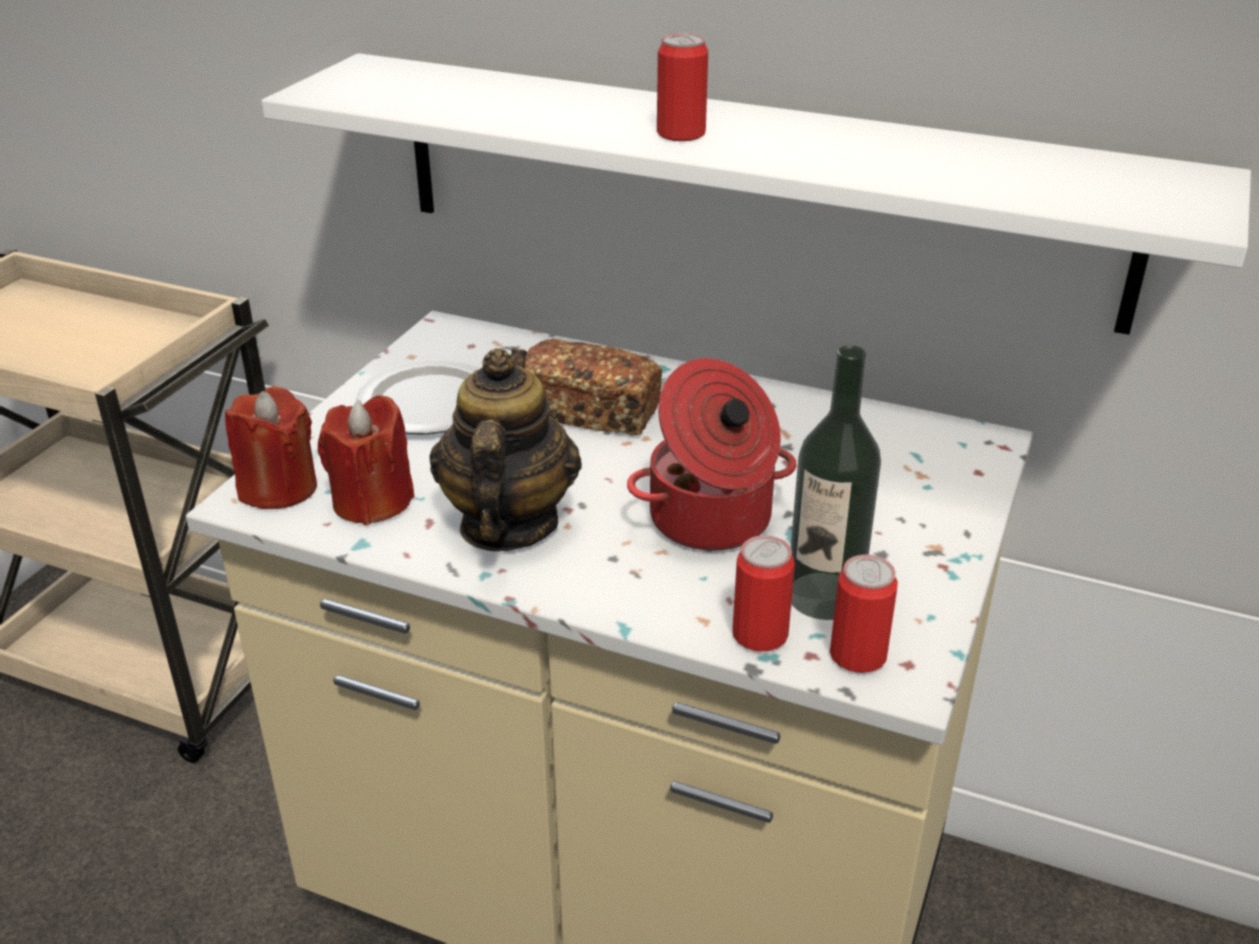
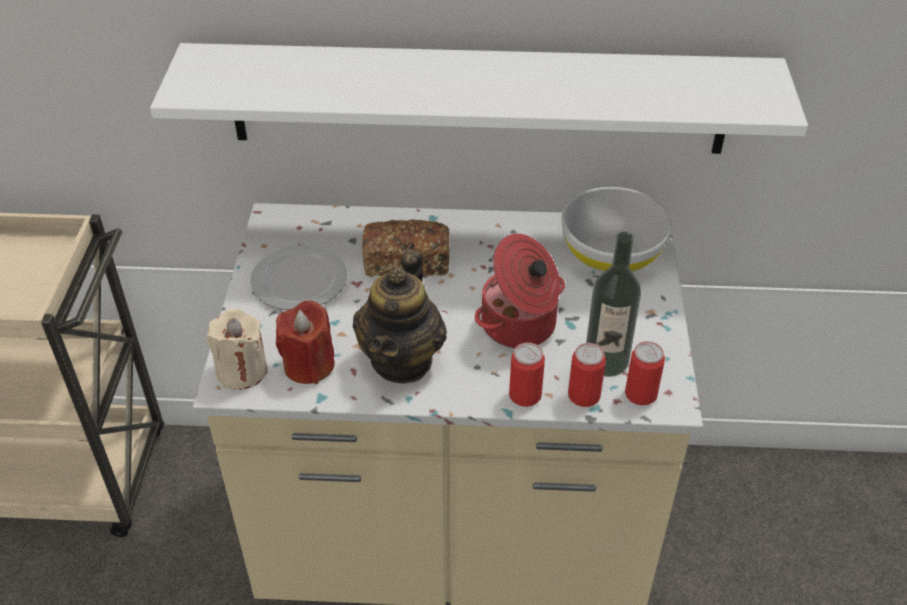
camera: 20 degrees left, 10 degrees up
(278, 488) = (242, 371): red candle -> beige candle
(507, 525) = (402, 360): teapot -> teapot turned 150 degrees counterclockwise
(681, 133) = (454, 89): can -> can (525, 395)
(910, 462) = (611, 255): none -> white bowl

